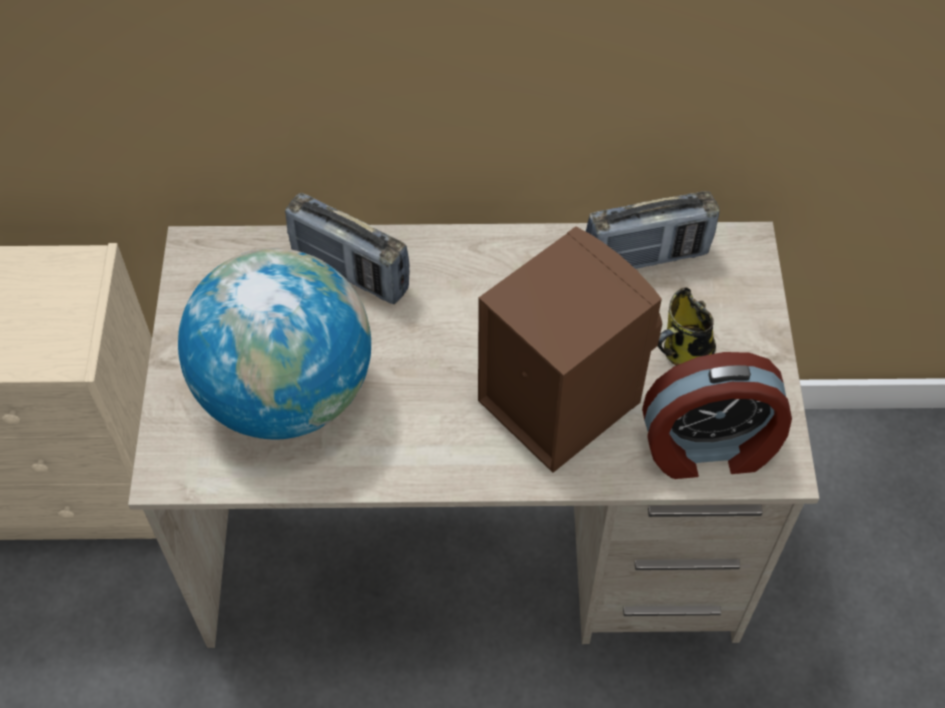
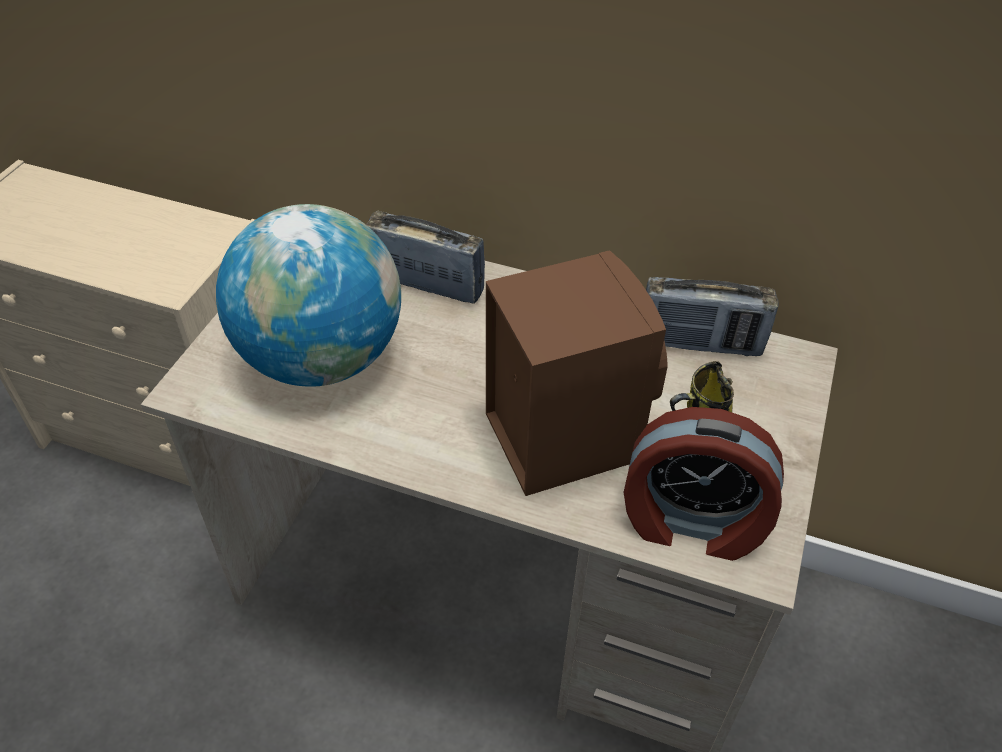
camera: 20 degrees right, 10 degrees down
(350, 272) = (427, 284): radio -> radio turned 150 degrees clockwise

